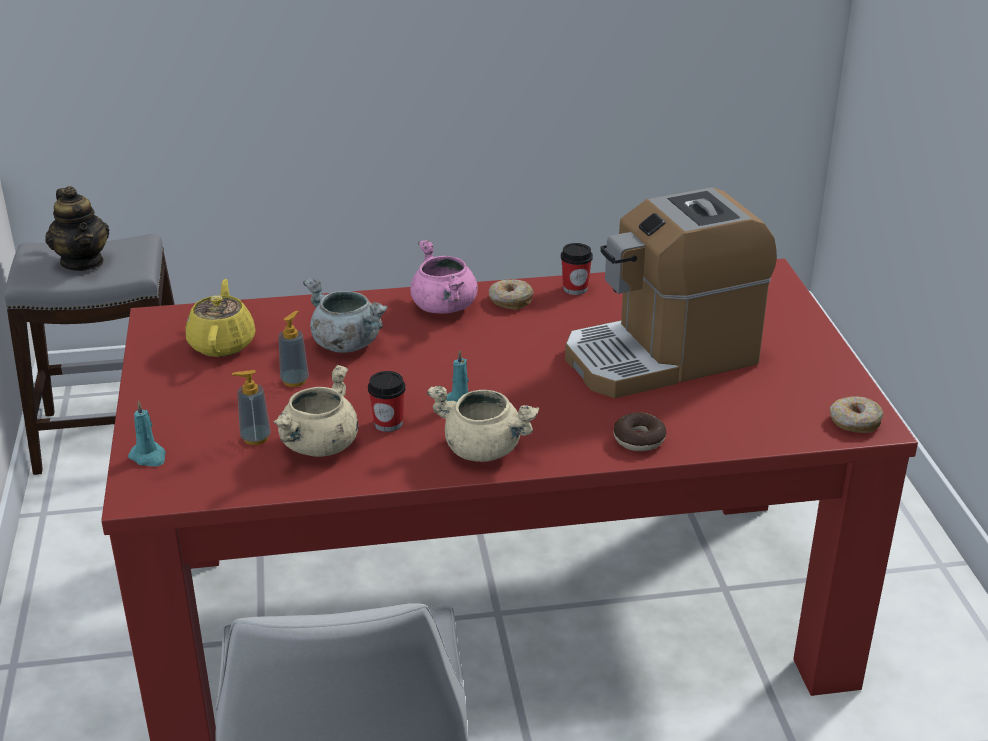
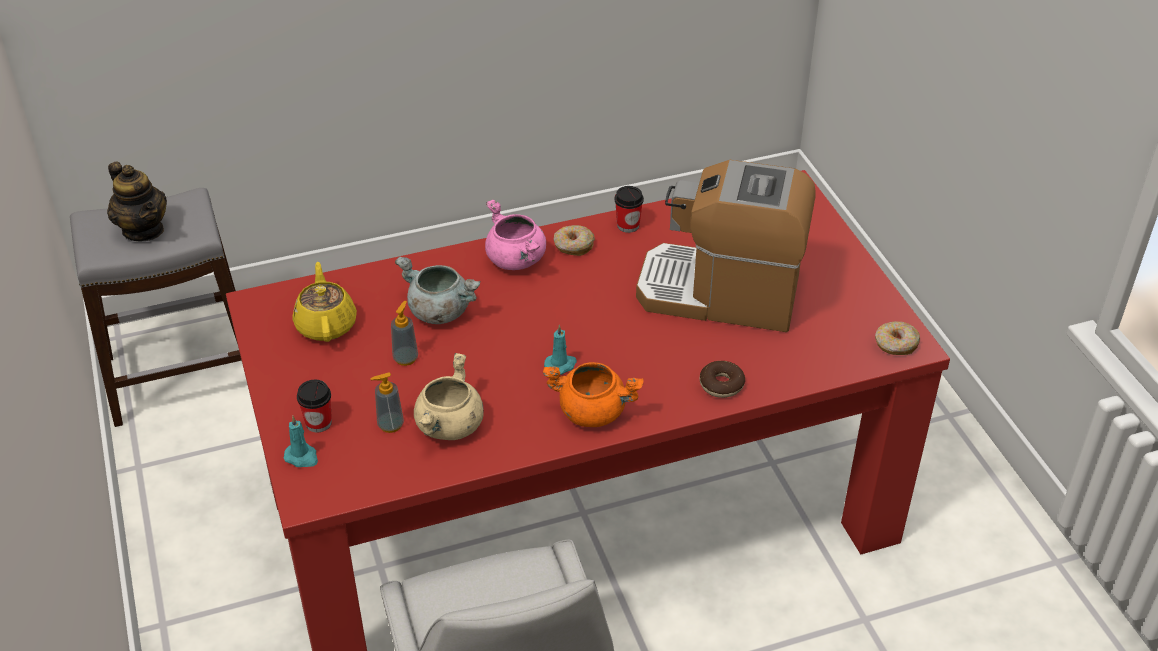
camera: 10 degrees left, 10 degrees up
(388, 423) = (502, 394): cup -> cup (318, 423)
(484, 449) = (593, 412): beige cooking pot -> orange cooking pot
(662, 356) = (721, 293): coffee machine -> coffee machine turned 45 degrees clockwise

